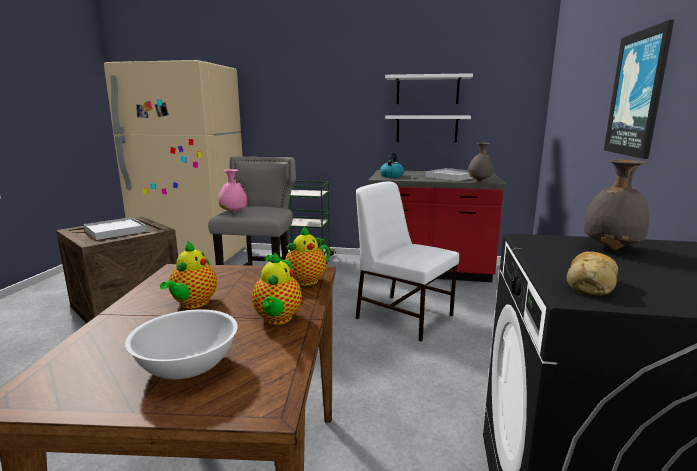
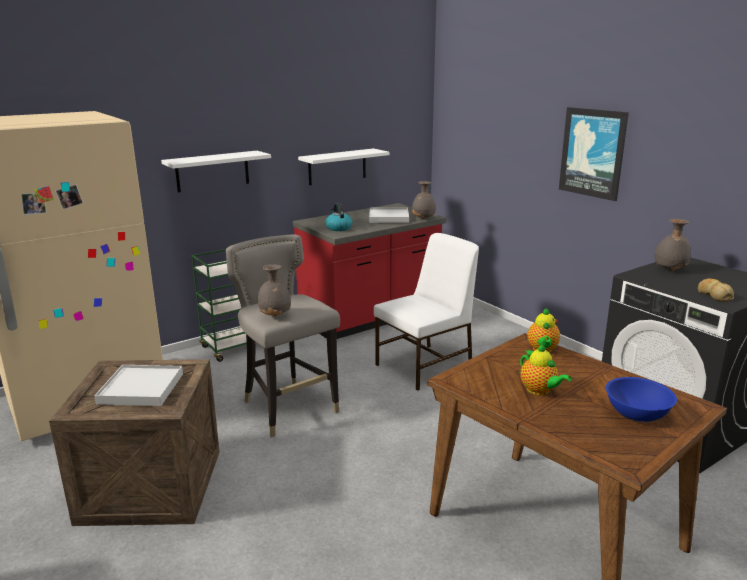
camera: 45 degrees left, 5 degrees up
(188, 366) = (637, 413): white bowl -> blue bowl
(234, 212) = (275, 316): pink vase -> grey vase
(277, 319) = (598, 375): teapot -> none
(403, 316) = (425, 366): white chair -> white chair turned 150 degrees clockwise
(427, 90) = (335, 125): white shelf -> white shelf (212, 171)

